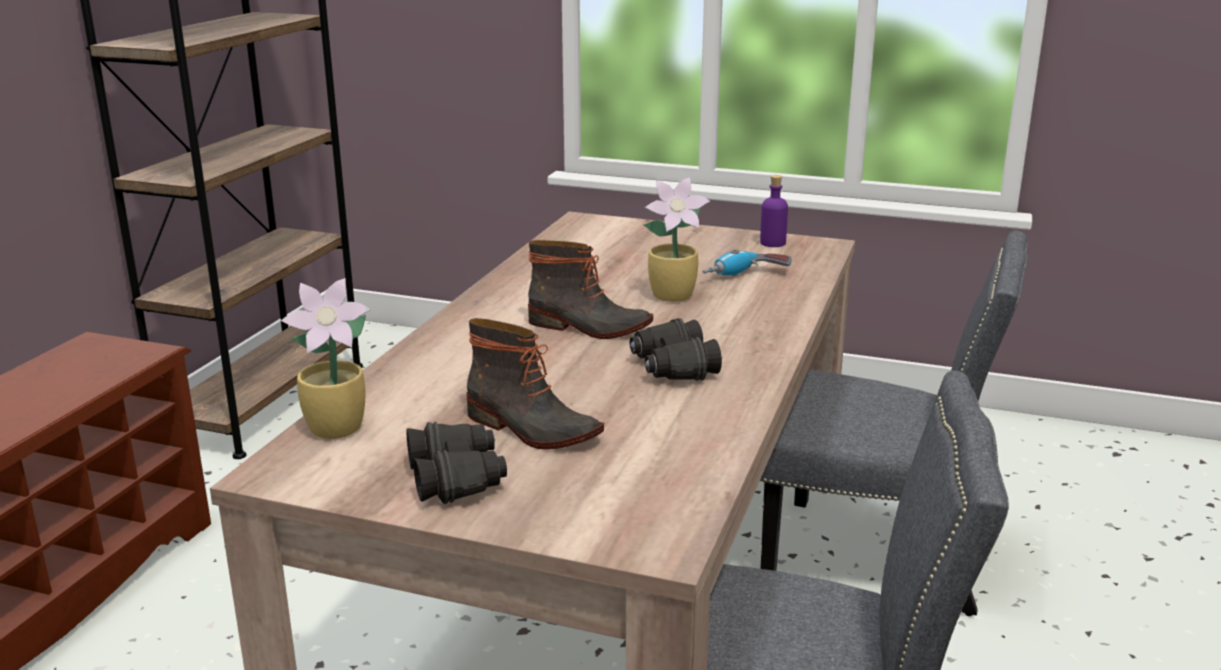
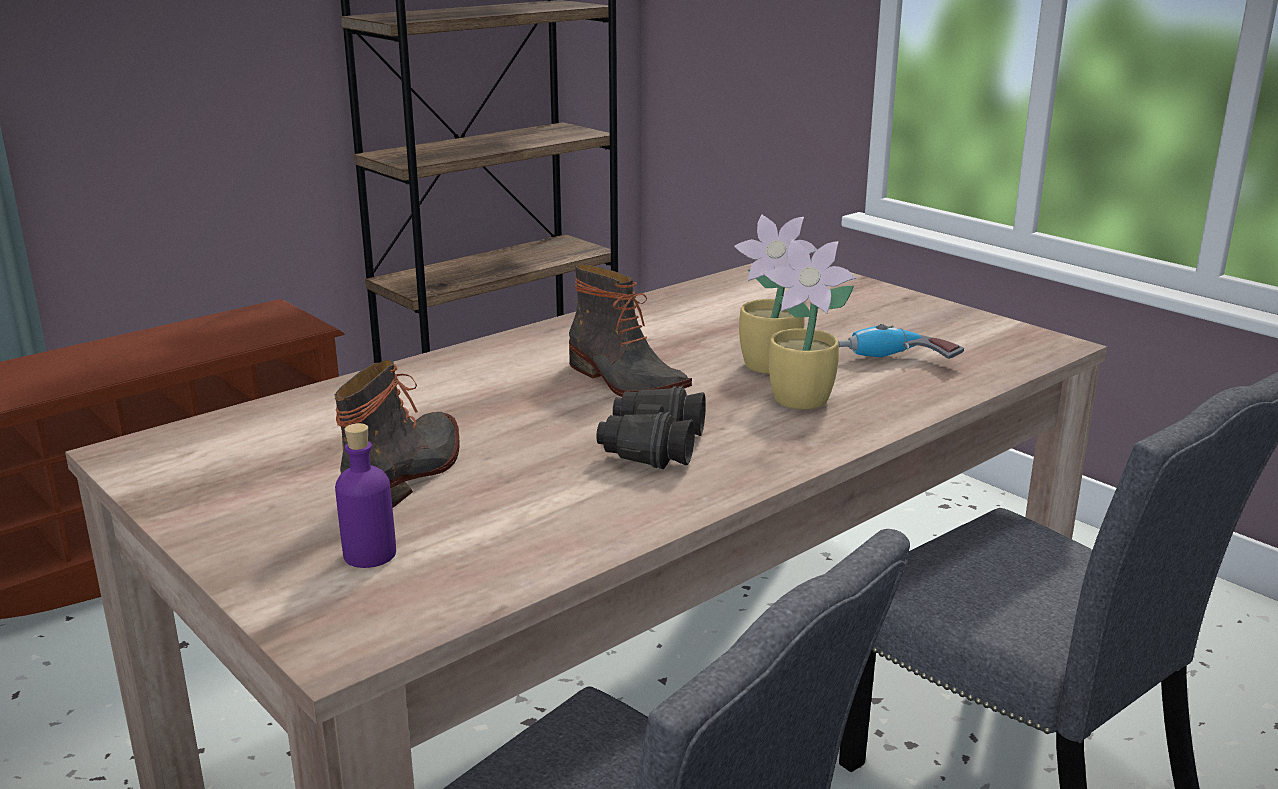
camera: 30 degrees right, 0 degrees up
(338, 429) = (241, 425): potted plant -> potted plant (803, 401)
(457, 478) = (265, 504): black binoculars -> none
(531, 429) = (406, 474): boot -> boot turned 135 degrees counterclockwise
(772, 243) = (984, 329): purple bottle -> purple bottle (369, 554)

